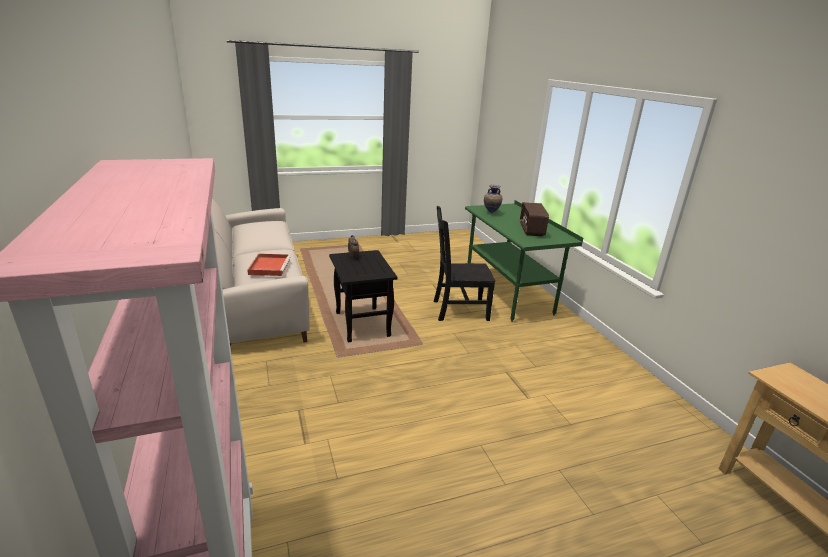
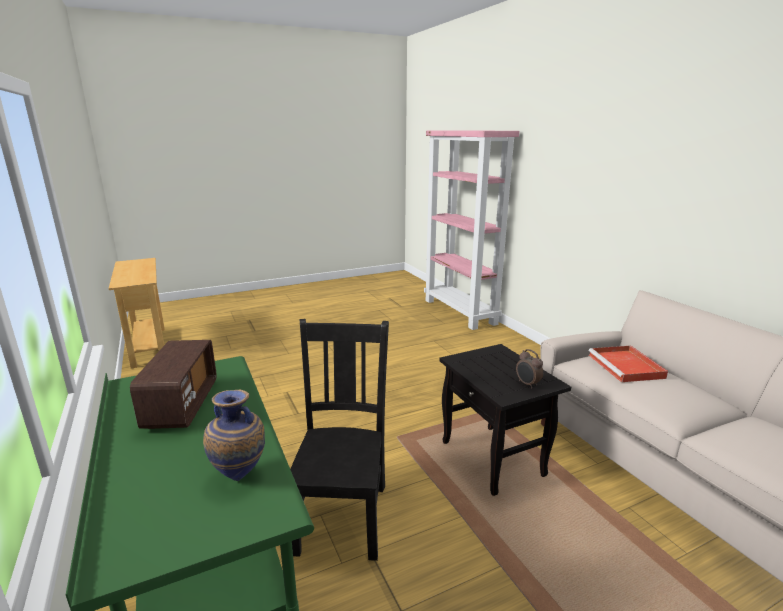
camera: 175 degrees right, 5 degrees down
(458, 310) = (343, 515): black chair -> black chair turned 75 degrees counterclockwise

